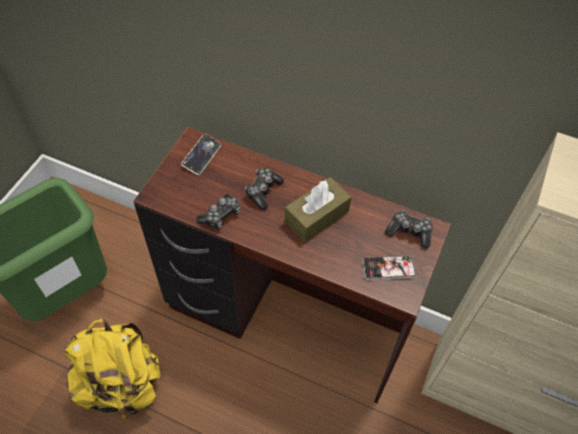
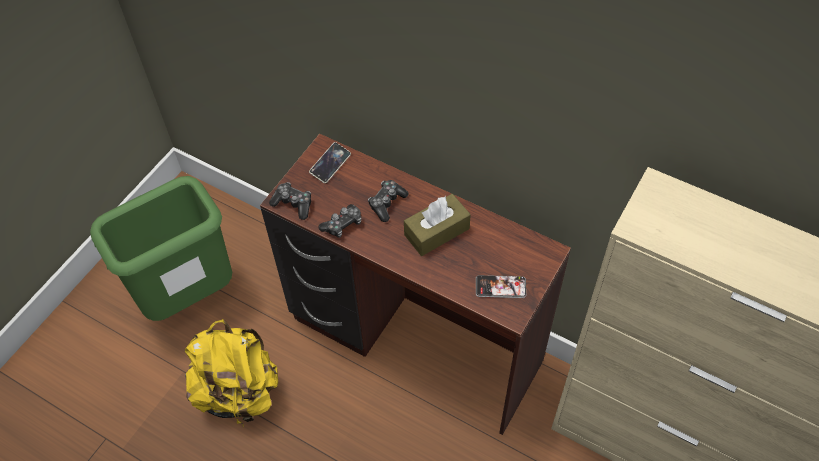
camera: 10 degrees right, 0 degrees up
(409, 232) = (527, 253): game controller -> game controller (293, 204)

